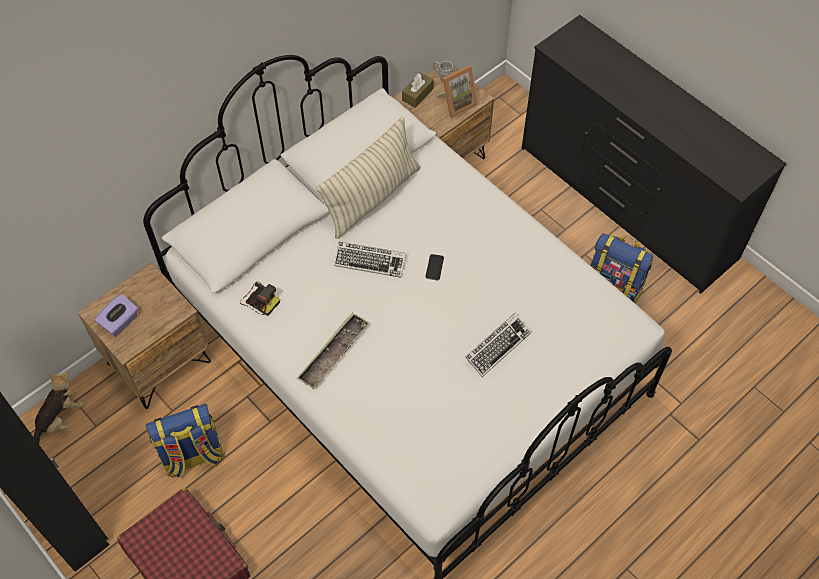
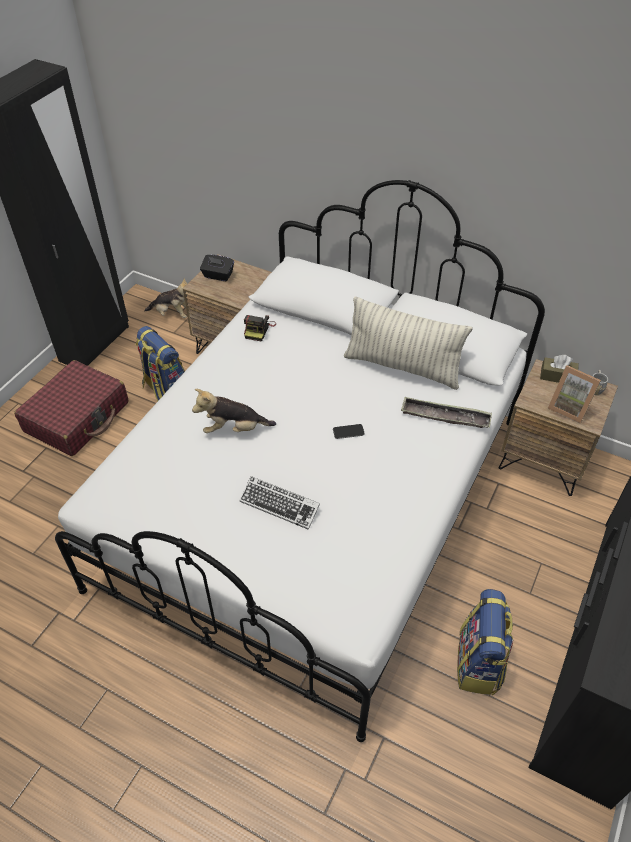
camera: 70 degrees right, 10 degrees down
(120, 322) = (218, 275): purple tissue box -> black tissue box
(333, 354) = (224, 389): tray -> tray (445, 416)
(370, 261) = (331, 385): keyboard -> none
(392, 359) = (234, 429): none -> plush toy

